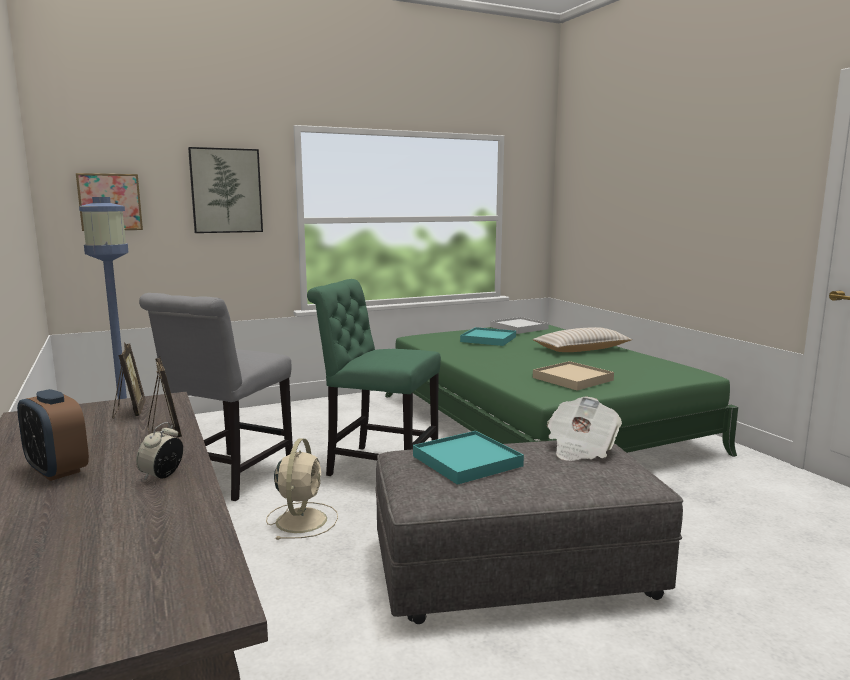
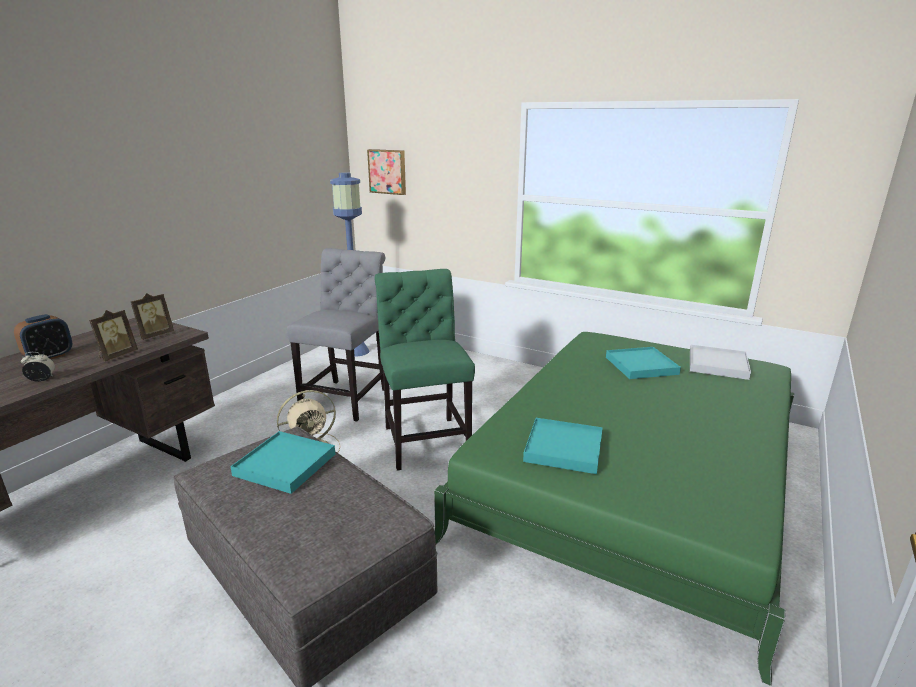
camera: 55 degrees right, 10 degrees up
(57, 470) = (49, 357): alarm clock -> alarm clock turned 150 degrees counterclockwise
(226, 191) = (462, 166): picture -> none
(228, 478) = (347, 398): grey chair -> grey chair turned 120 degrees clockwise
(573, 379) = (564, 448): beige tray -> turquoise tray
(580, 448) = (363, 512): newspaper -> none
(581, 350) = (705, 422): beige pillow -> none

